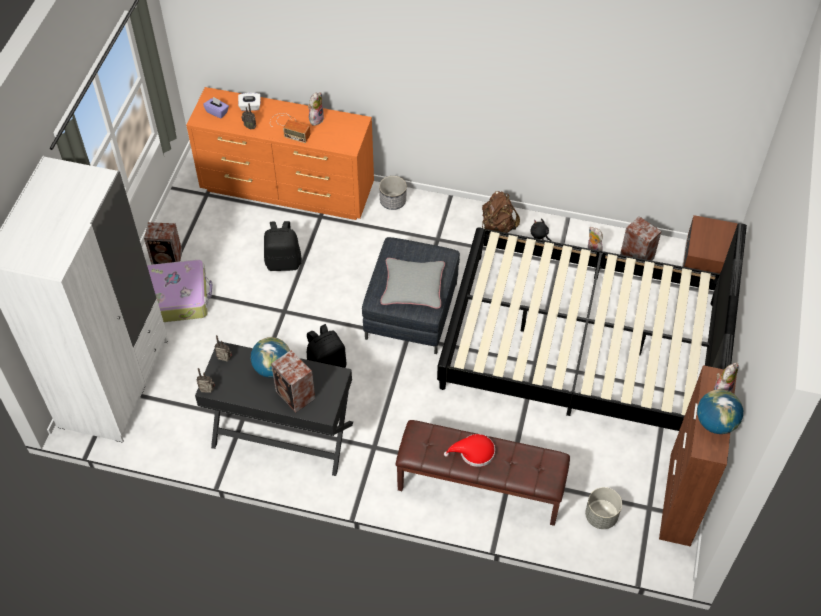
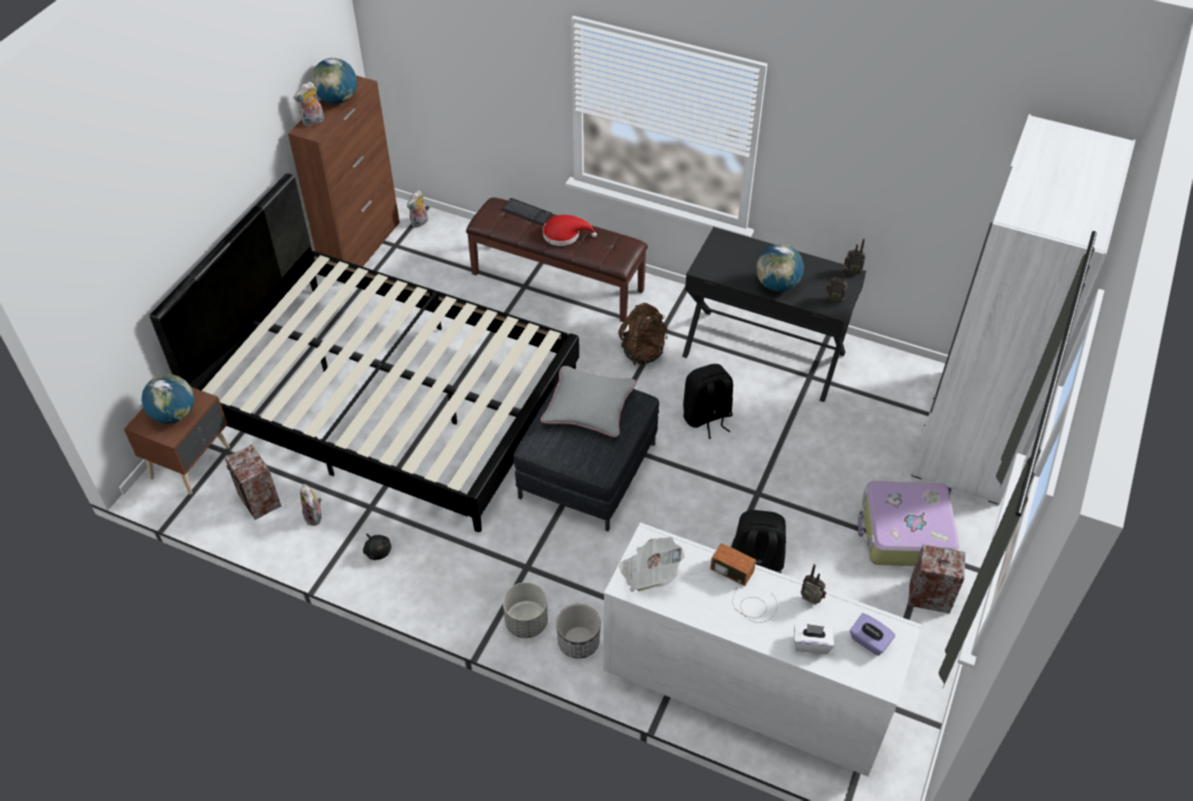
camera: 170 degrees left, 5 degrees down
(288, 190) = (744, 690): orange dresser -> white dresser
(295, 396) = (751, 256): speaker -> none
(316, 118) = (698, 602): plush toy -> plush toy (420, 223)
(346, 129) = (649, 573): none -> newspaper
(497, 227) = (433, 573): brown backpack -> brown backpack (643, 352)
(517, 475) = (526, 213): none -> keyboard
(601, 516) = (445, 245): grey planter -> grey planter (526, 622)
(709, 237) = (174, 414): none -> globe

